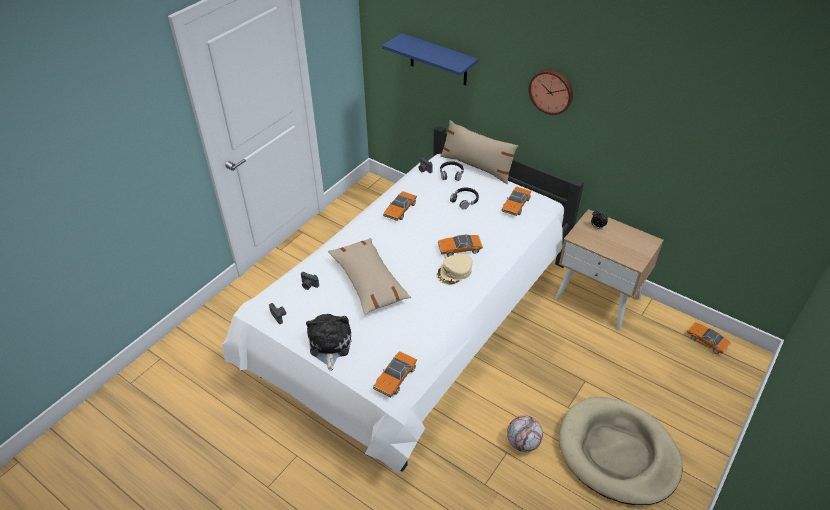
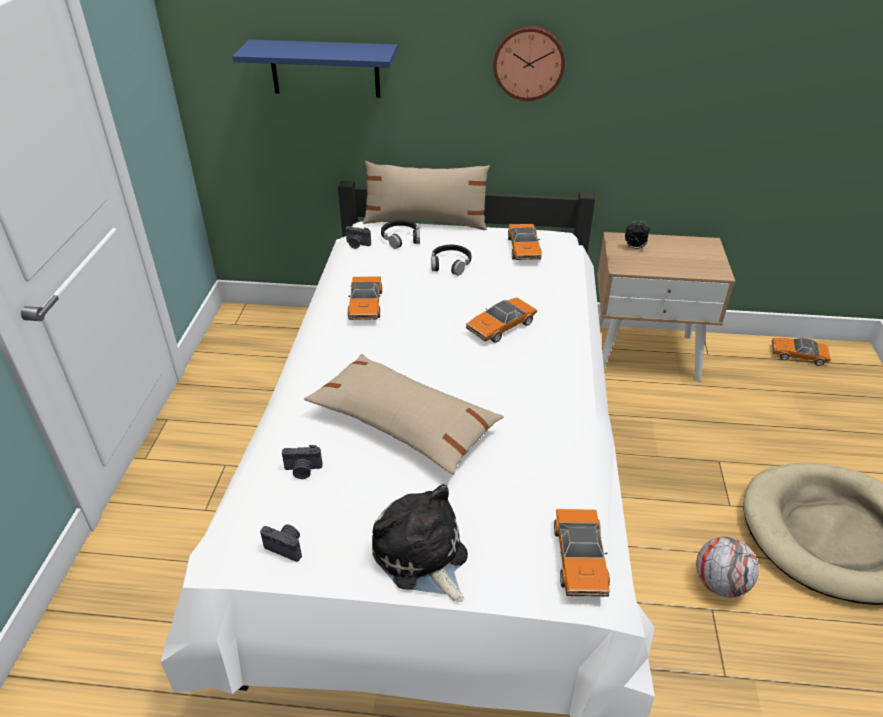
camera: 30 degrees left, 5 degrees down
(454, 272) = (523, 359): beige cap -> none

